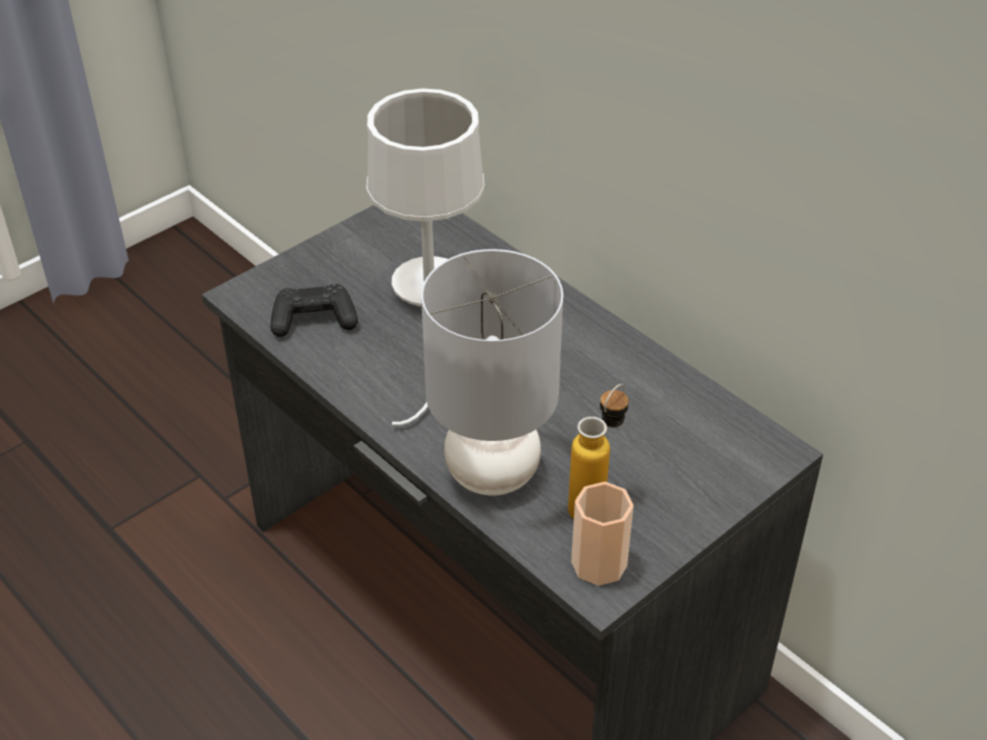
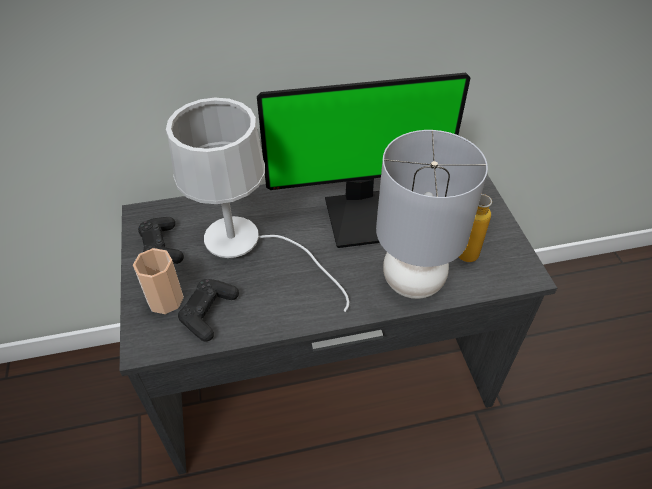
camera: 60 degrees left, 5 degrees up
(379, 241) = (162, 247): none -> black game controller
(572, 384) = (364, 216): none -> monitor
(599, 564) = (508, 266): cup -> cup (165, 300)

